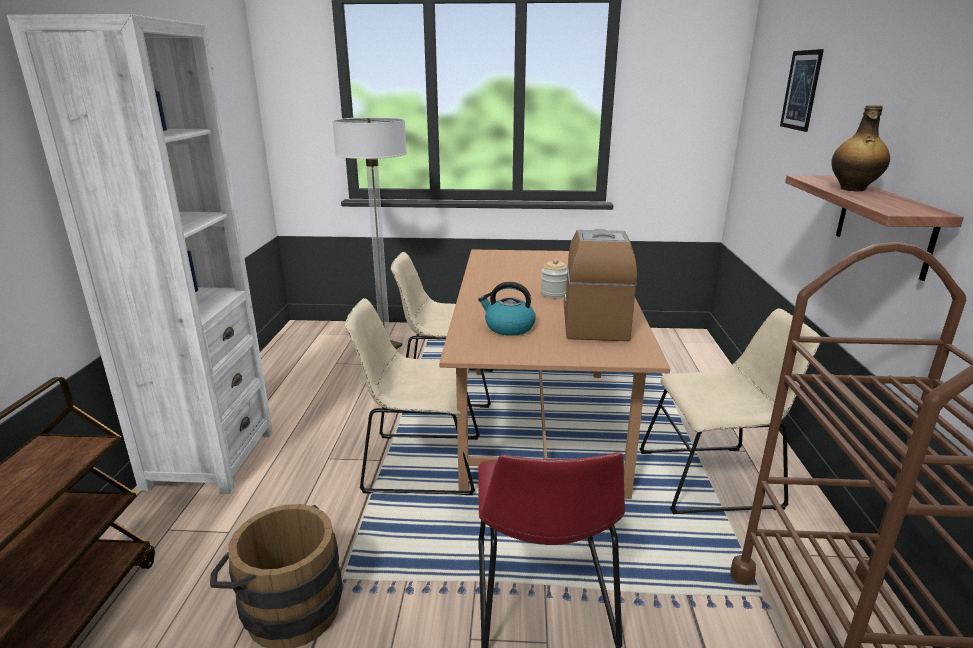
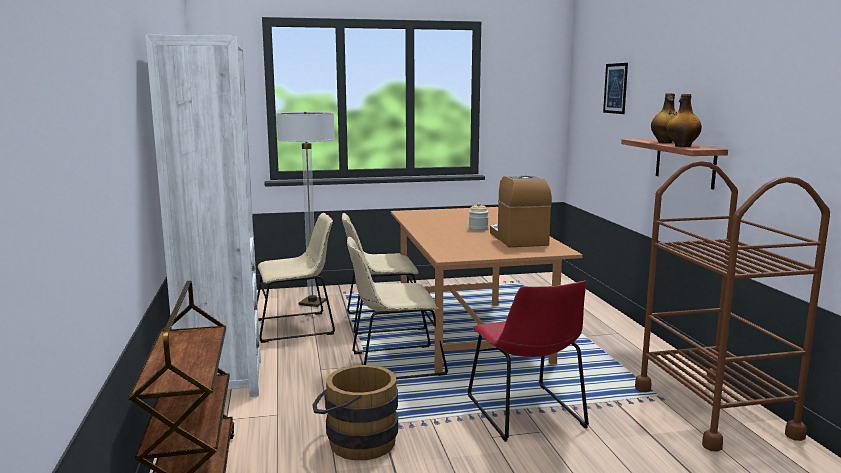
camera: 15 degrees left, 10 degrees down
(508, 327) = (464, 245): kettle -> none
(714, 479) = (605, 349): beige chair -> beige chair (297, 326)
(876, 202) = (682, 146): none -> bottle

